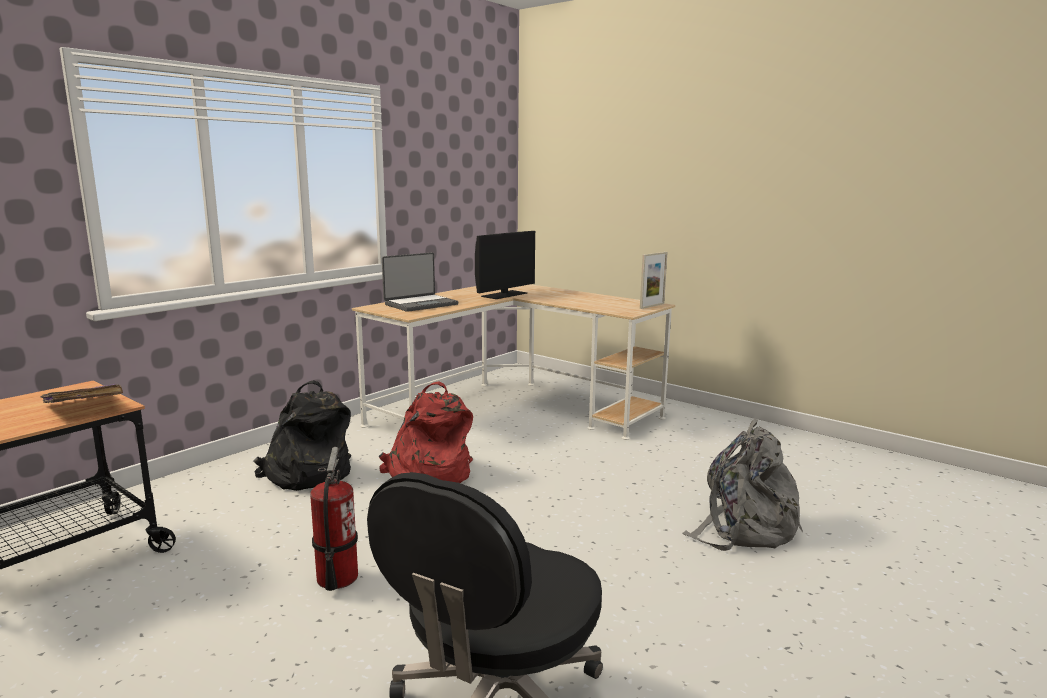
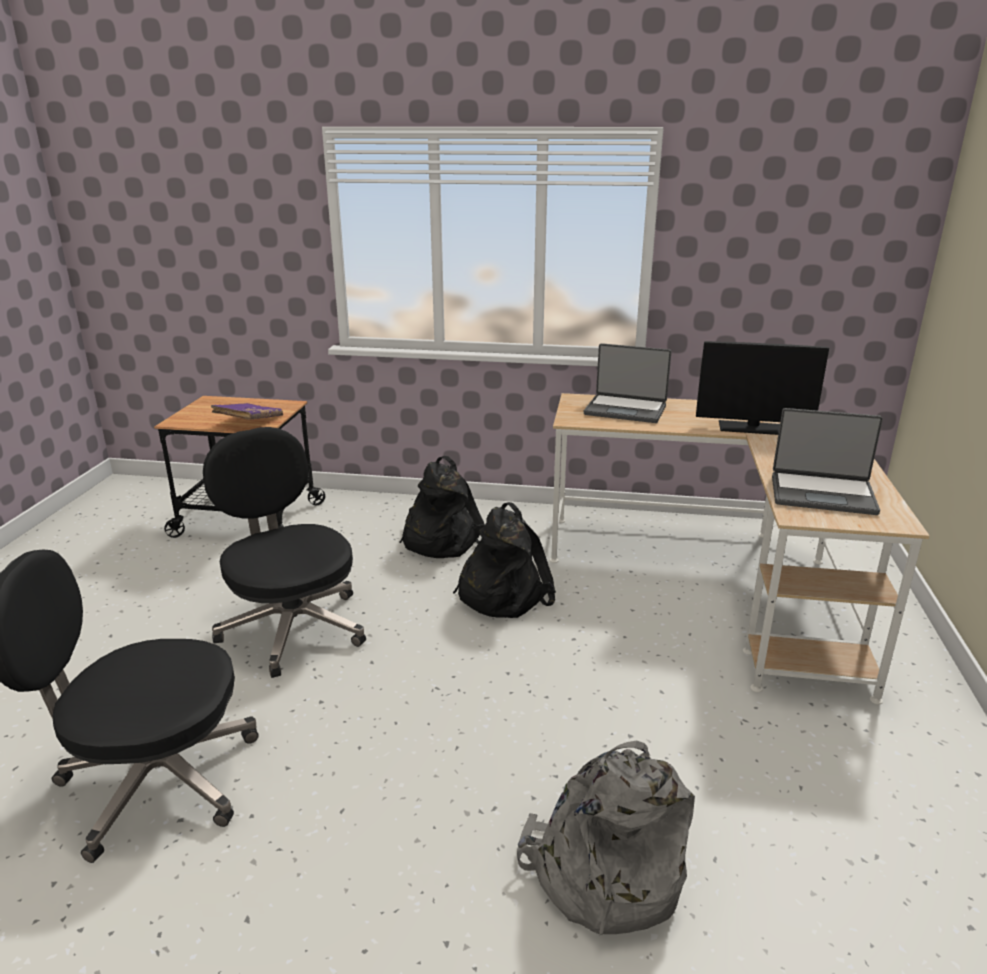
camera: 60 degrees right, 10 degrees up
(336, 578) = (293, 627): fire extinguisher -> black office chair
(428, 474) = (501, 593): red backpack -> black backpack
(609, 305) = (822, 494): none -> laptop
(652, 306) = (878, 521): picture frame -> none

